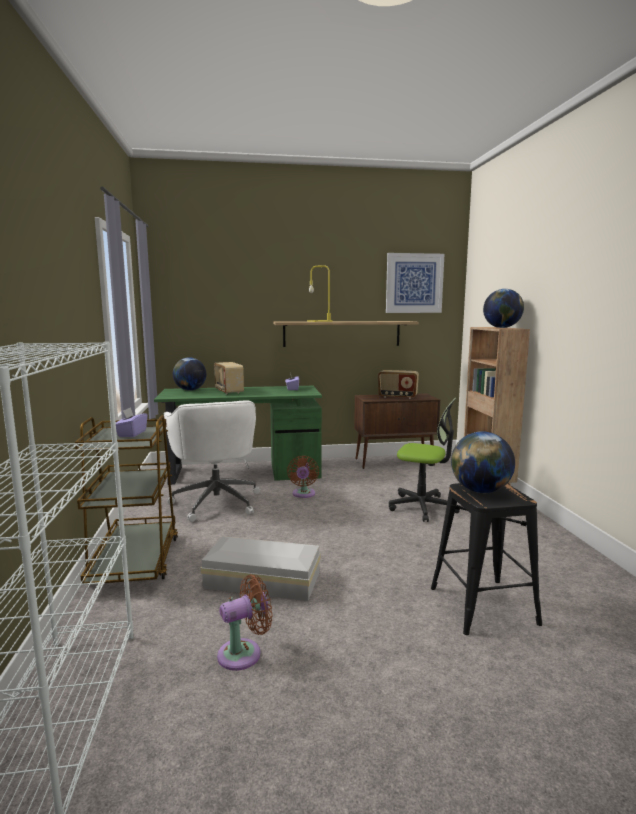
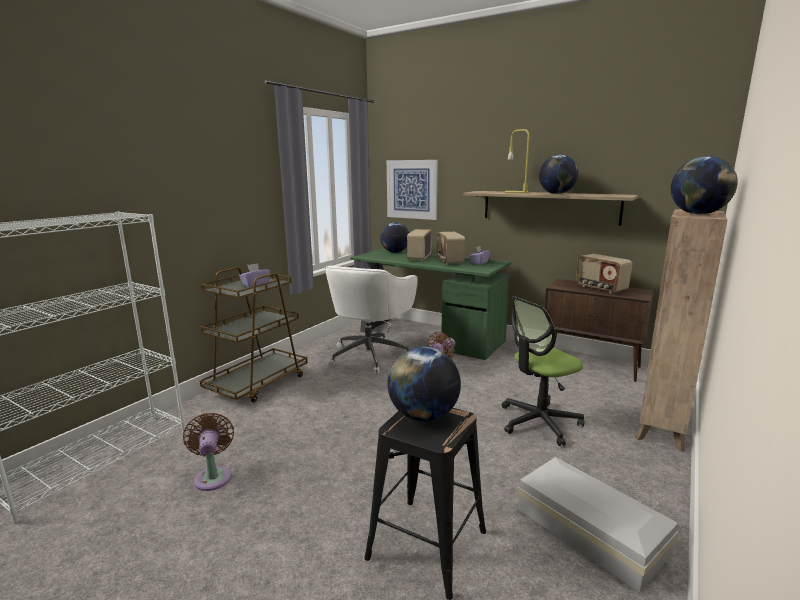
camera: 40 degrees right, 5 degrees up
(244, 653) = (213, 476): brown fan -> brown fan turned 120 degrees counterclockwise
(264, 391) = (449, 261): none -> radio
(264, 581) = (302, 431): white storage box -> white storage box (590, 533)
(356, 321) = (556, 194): none -> globe
(414, 283) = (651, 145): picture -> picture (412, 189)
(422, 507) = (539, 422): office chair -> office chair turned 90 degrees clockwise

